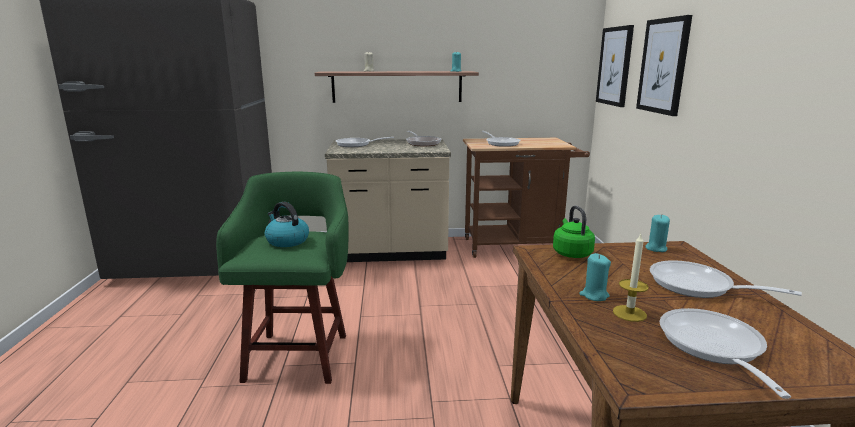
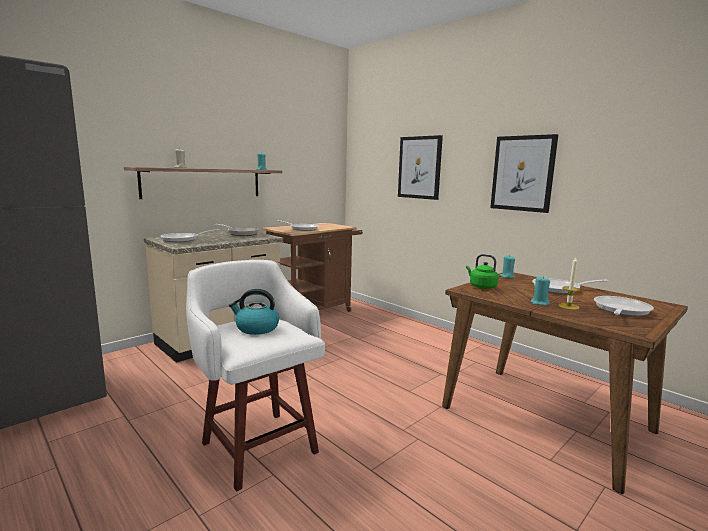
camera: 40 degrees left, 5 degrees down
(298, 355) = (257, 445): green stool -> white stool
(615, 66) = (366, 168): picture -> picture (523, 173)
(713, 347) = (620, 310): frying pan -> frying pan turned 75 degrees clockwise

